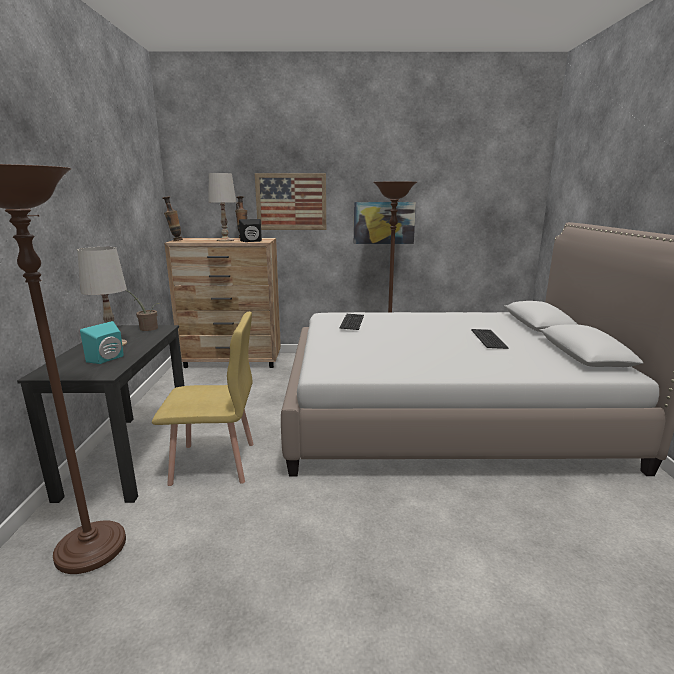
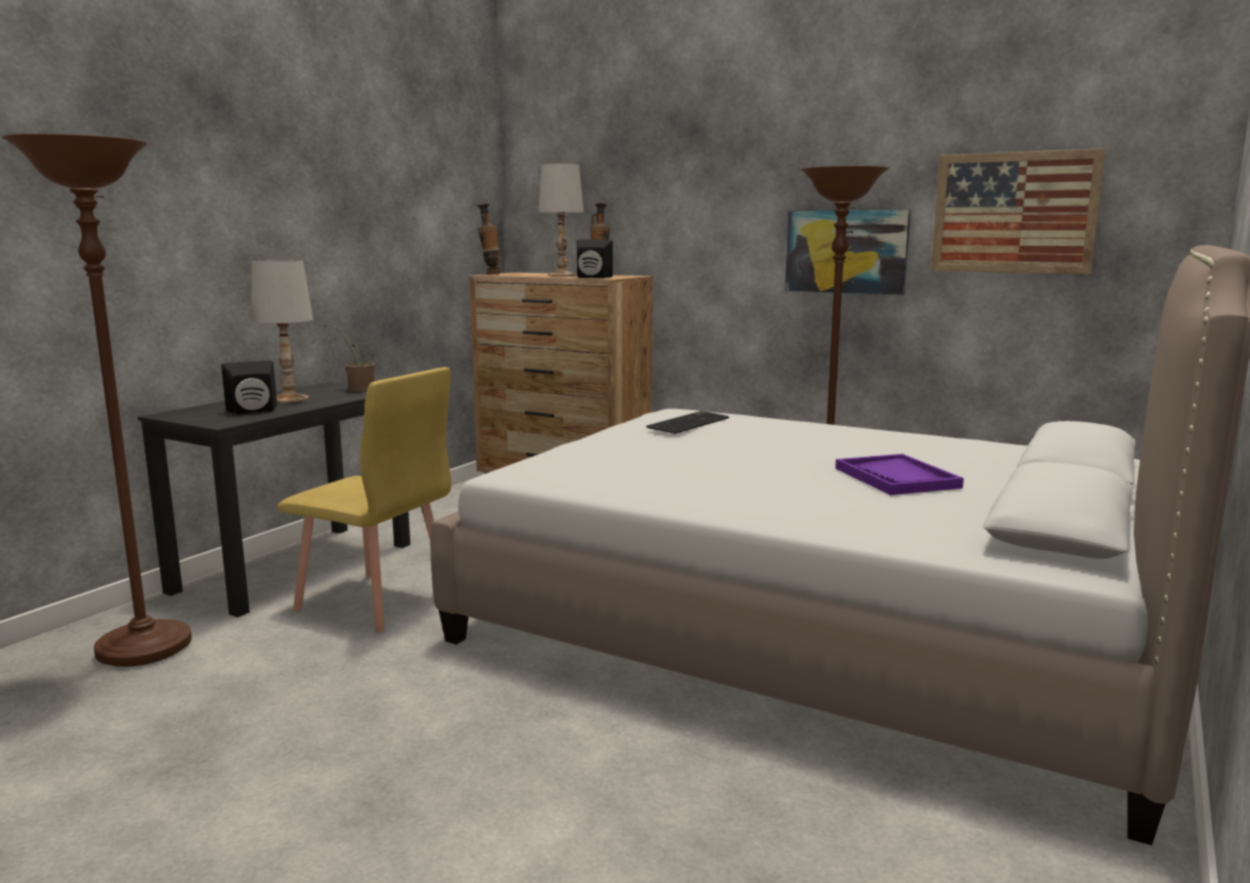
camera: 30 degrees right, 5 degrees down
(108, 359) = (253, 411): turquoise speaker -> black speaker
(291, 202) = (682, 212): picture -> picture (1013, 213)
(489, 339) = (897, 478): keyboard -> purple tray

